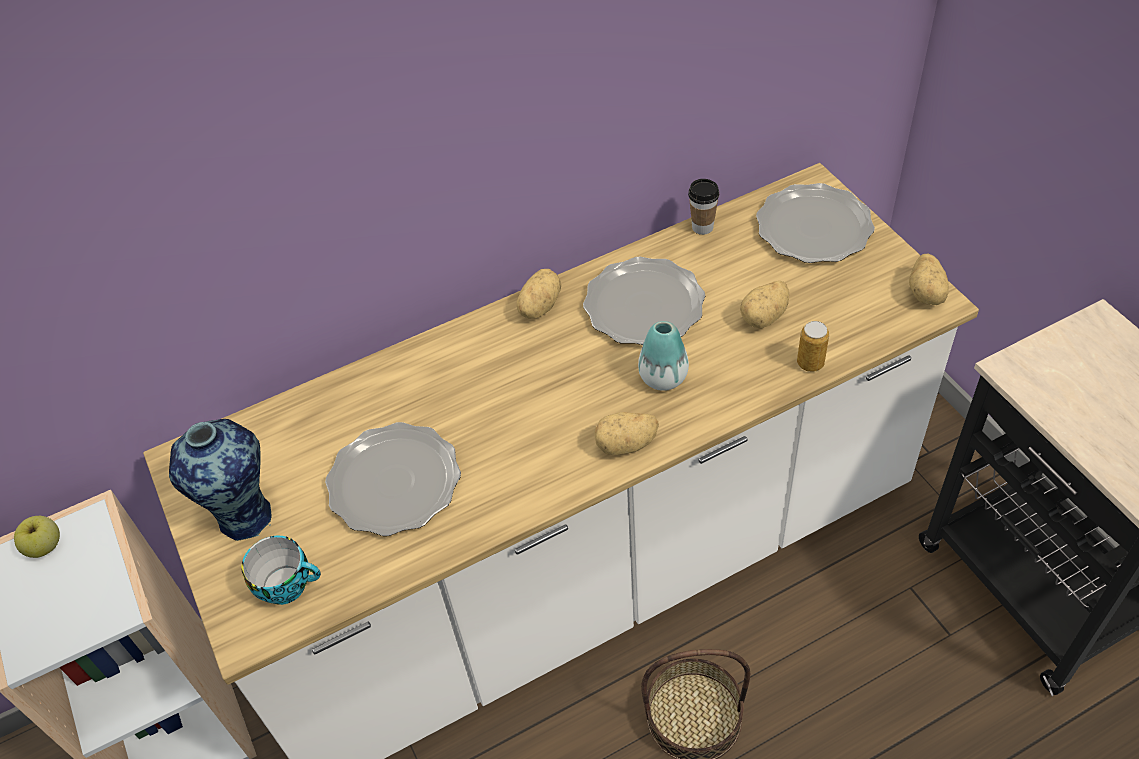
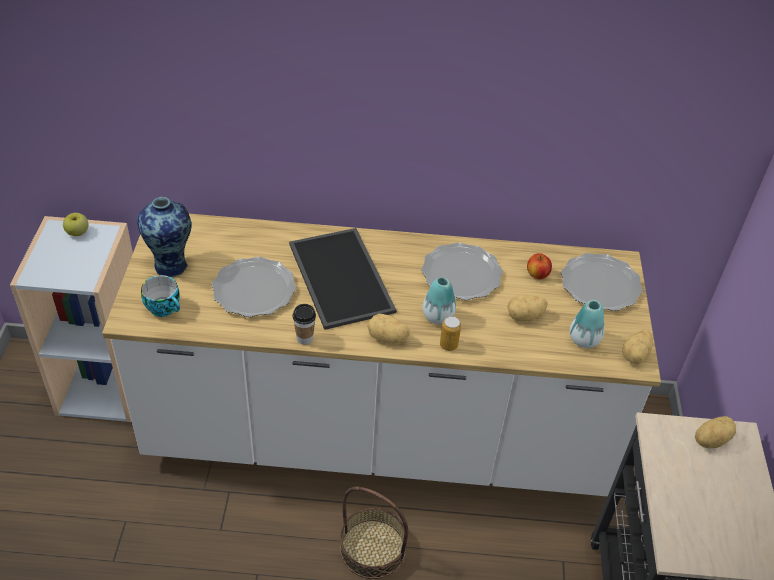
camera: 25 degrees right, 5 degrees down
(501, 395) = (343, 278): none -> tray
(538, 306) = (403, 244): potato -> potato (710, 439)
(702, 227) = (533, 251): cup -> cup (304, 338)
(733, 255) = (537, 275): none -> apple
(810, 363) = (528, 354): can -> can (448, 345)
(855, 307) = (584, 340): none -> vase

